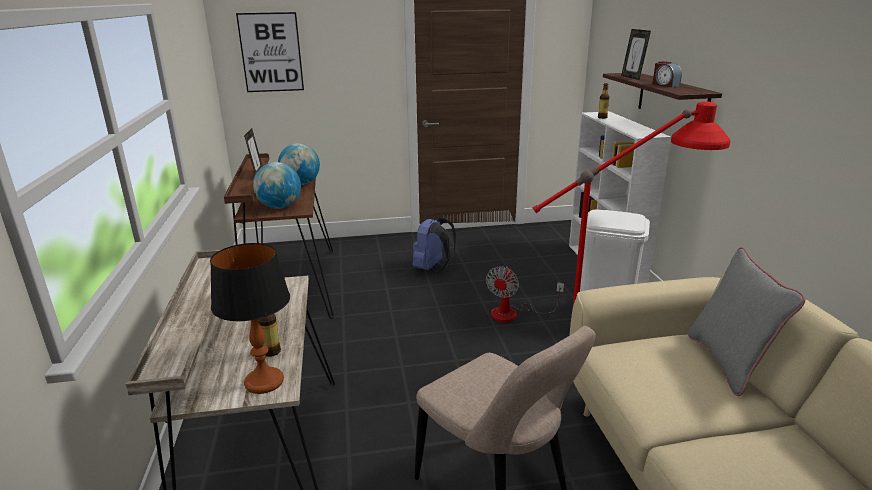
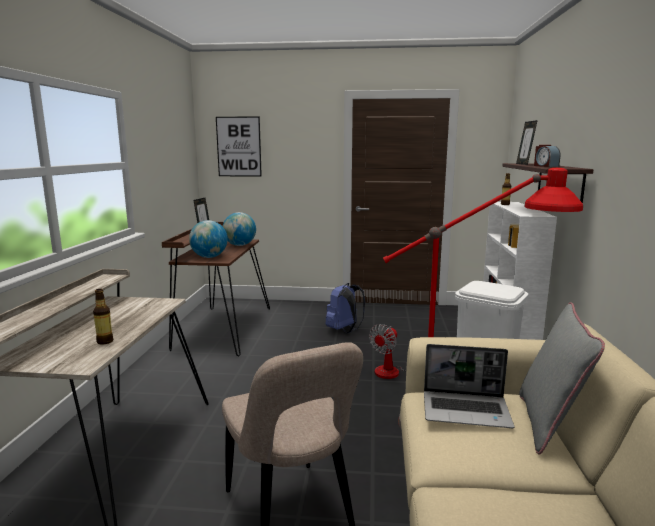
camera: 15 degrees right, 10 degrees down
(263, 382) = (78, 359): table lamp -> none
(654, 361) = (467, 410): none -> laptop

